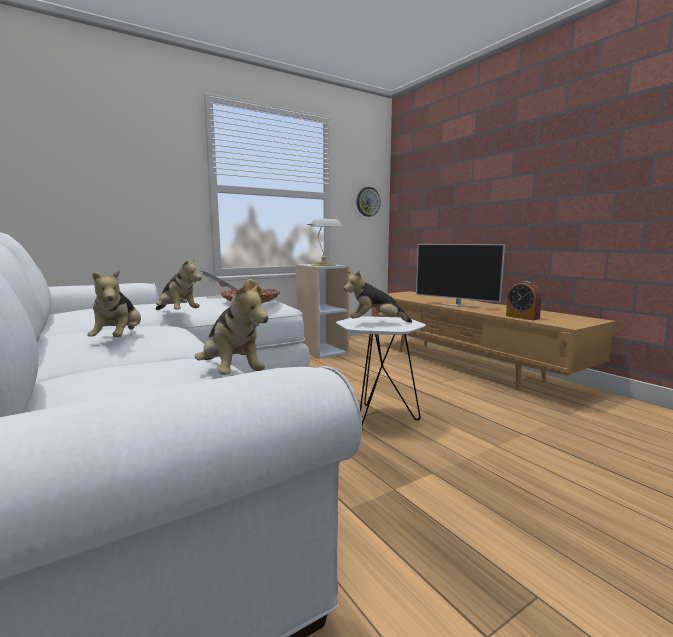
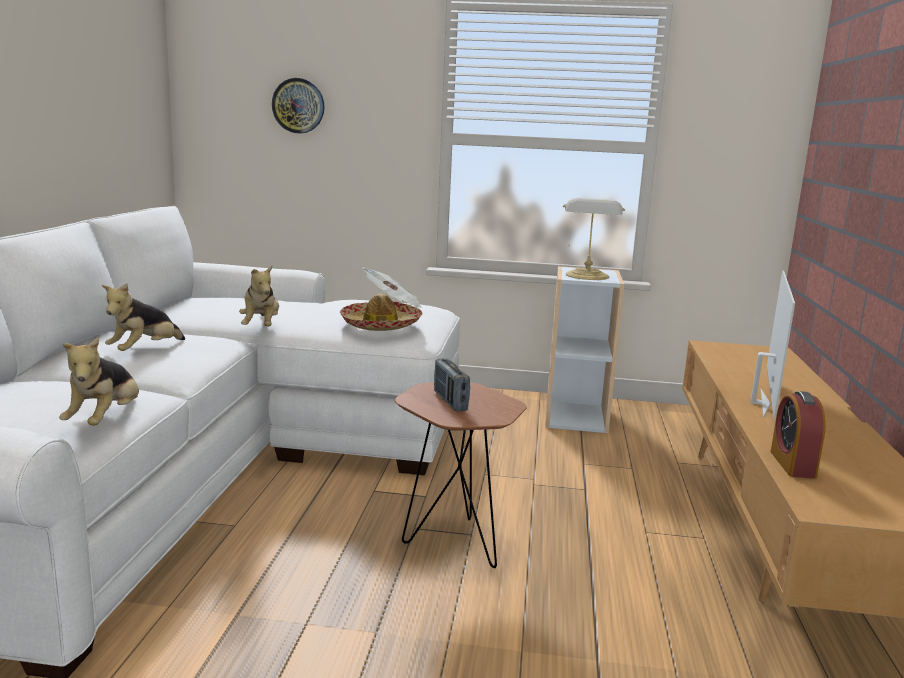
camera: 40 degrees right, 5 degrees up
(368, 201) = (746, 158): wall clock -> wall clock (298, 105)
(375, 323) = (450, 401): plush toy -> radio
(378, 417) = (453, 541): white side table -> brown side table
(456, 305) = (759, 403): television -> television turned 150 degrees counterclockwise

